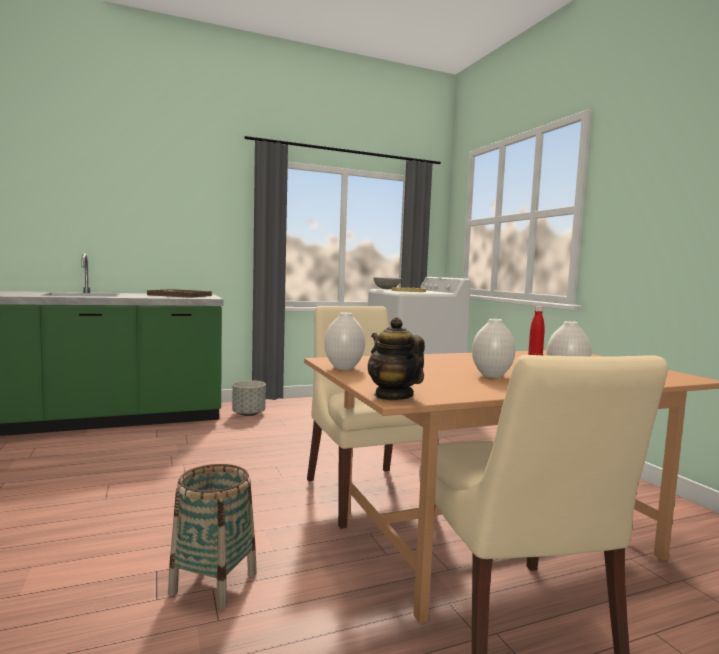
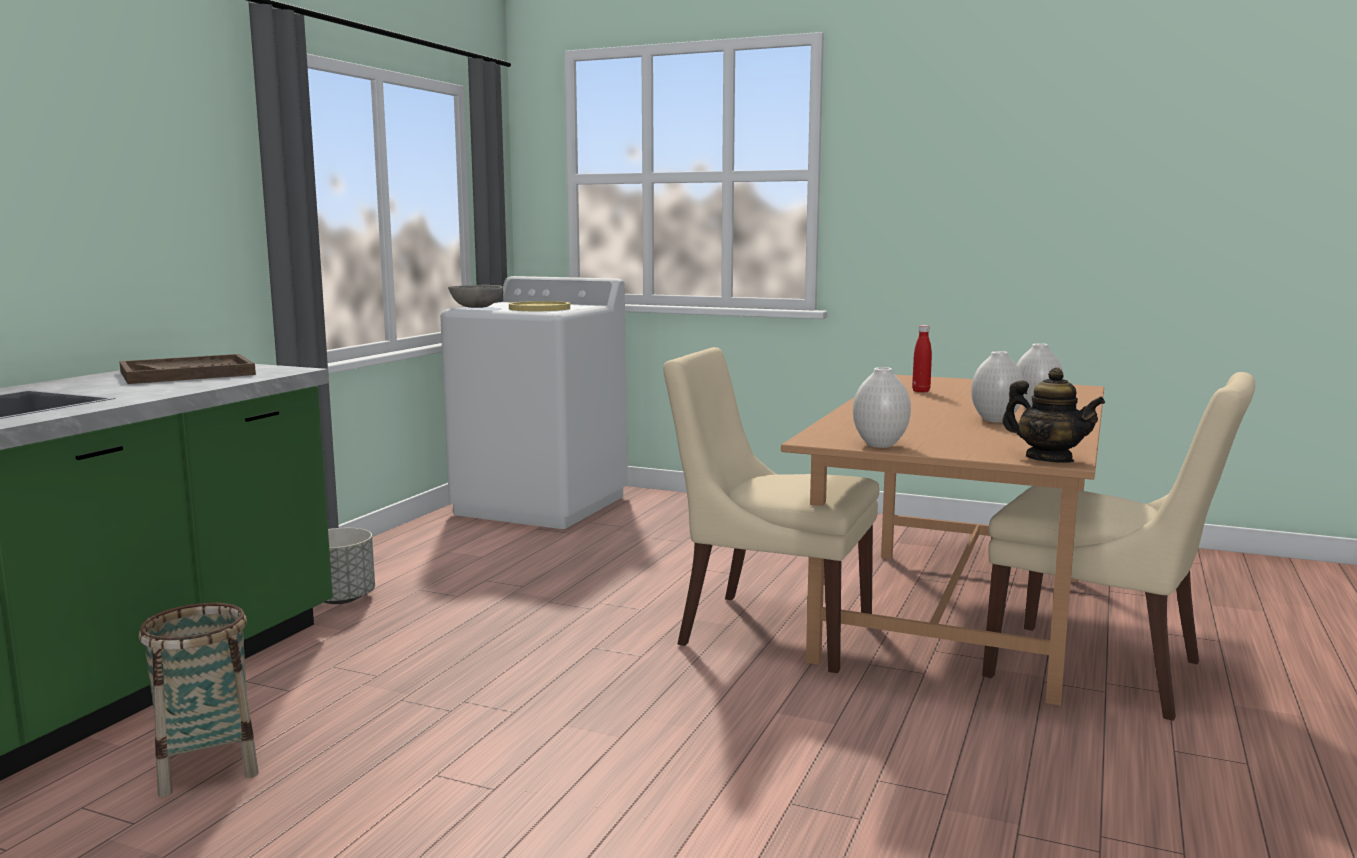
camera: 45 degrees left, 5 degrees up
(213, 583) = (867, 776): basket -> basket (207, 766)
(393, 396) = (1049, 459): teapot -> teapot turned 150 degrees counterclockwise

